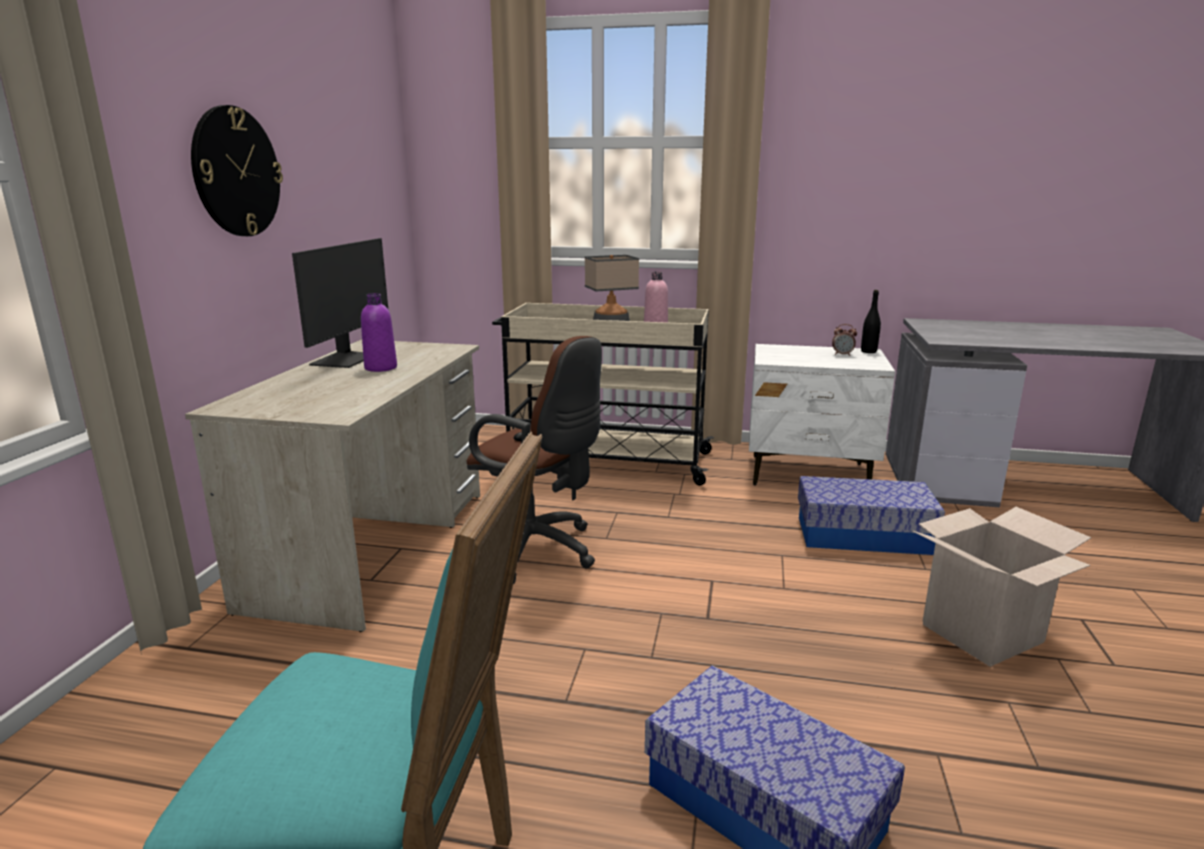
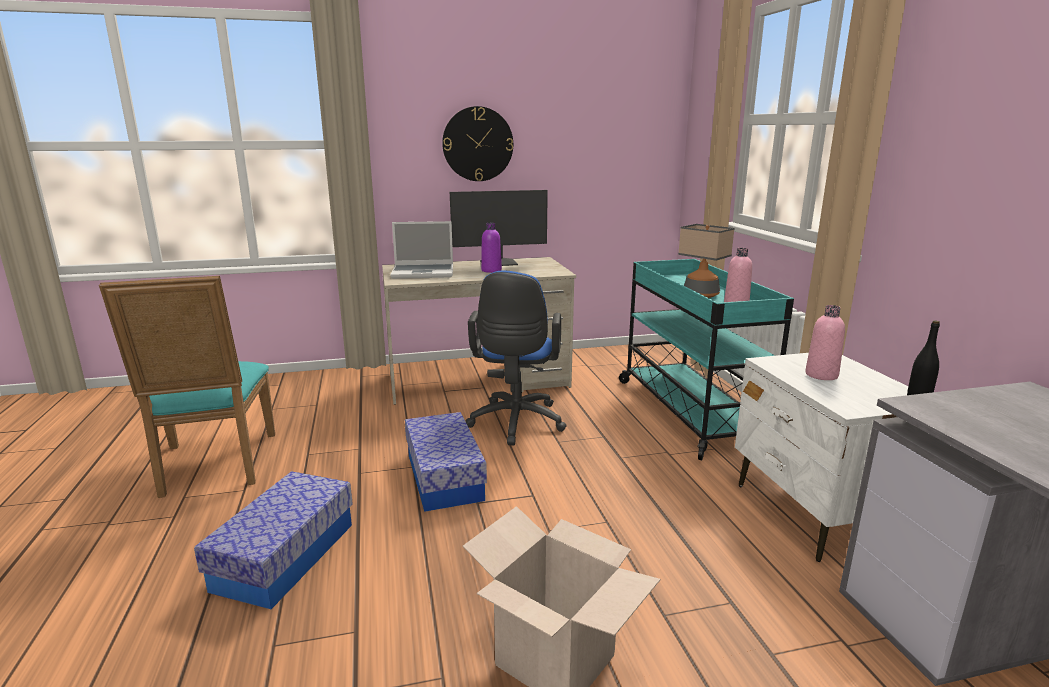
camera: 65 degrees right, 0 degrees up
(315, 397) = (424, 273): none -> laptop
(537, 551) = (516, 424): brown office chair -> blue office chair
(604, 461) = (689, 411): beige cart -> turquoise cart
(808, 357) = (821, 375): none -> pink bottle
(842, 355) = (868, 389): alarm clock -> none
(863, 535) = (699, 565): storage box -> storage box (444, 477)

